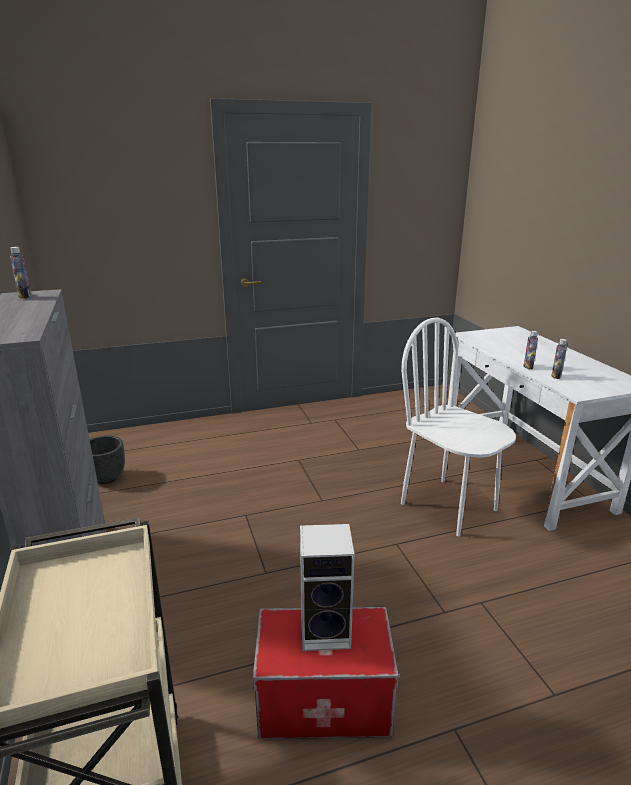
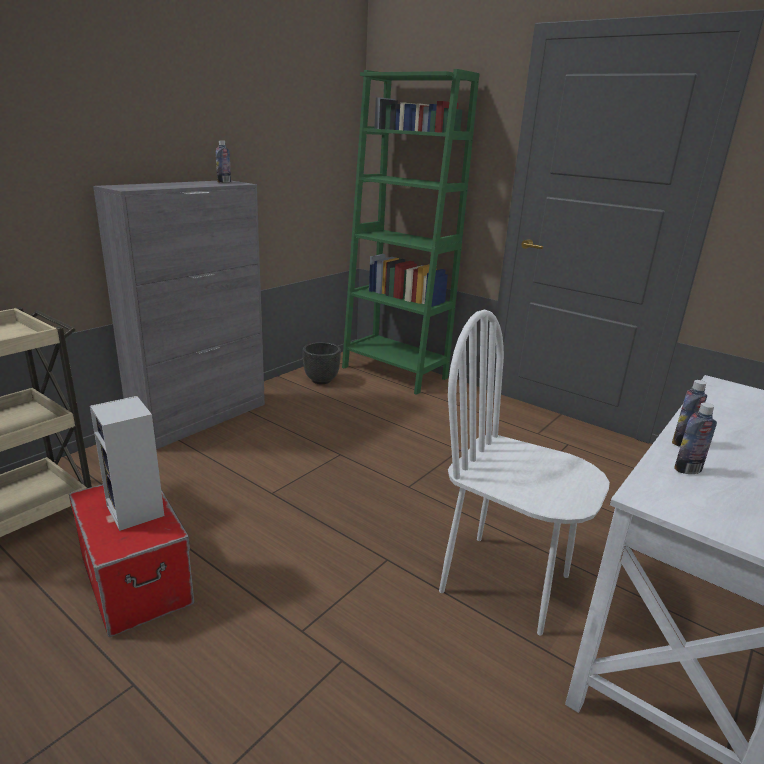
camera: 55 degrees right, 0 degrees up
(149, 437) = (394, 372): none -> green bookcase
(449, 506) = (505, 582): white chair -> white chair turned 75 degrees counterclockwise

